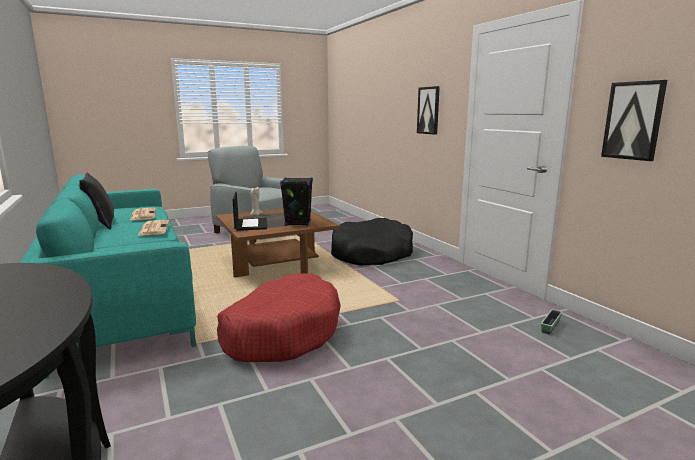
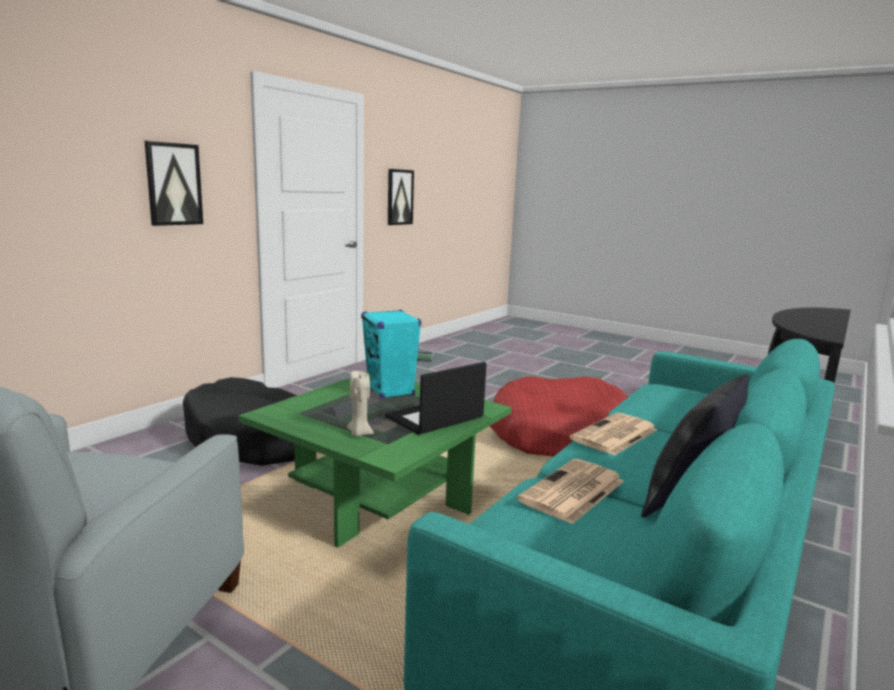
camera: 120 degrees left, 0 degrees up
(276, 266) = (379, 497): brown coffee table -> green coffee table
(297, 223) = (390, 391): black speaker -> turquoise speaker

